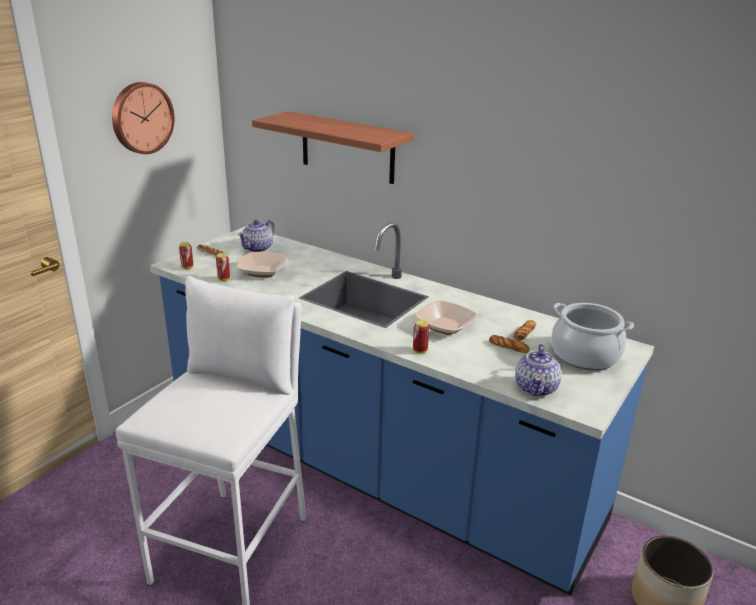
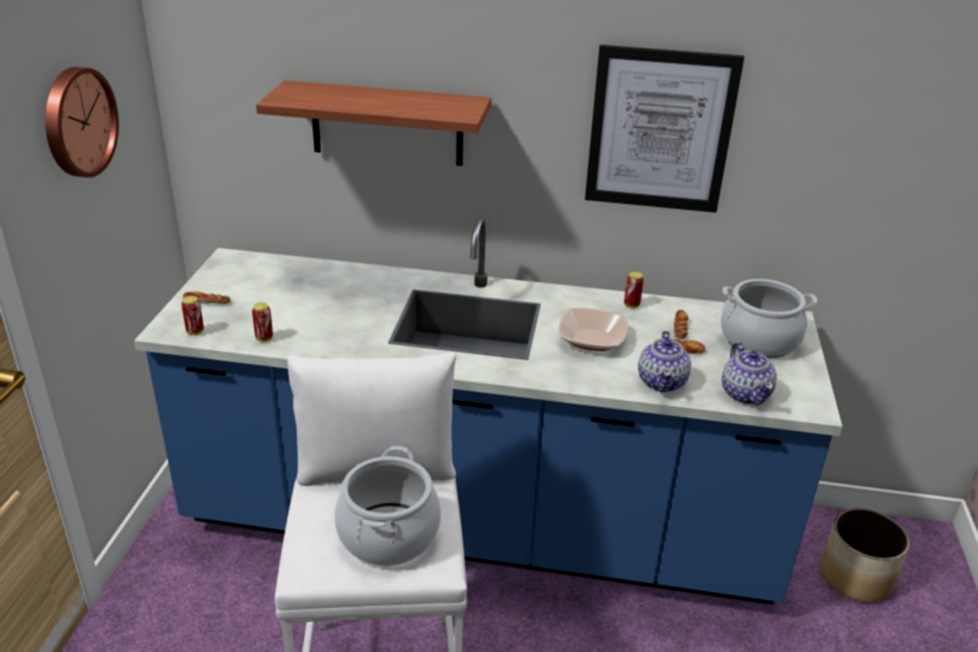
camera: 25 degrees left, 5 degrees up
(210, 413) = (388, 534): none -> cooking pot
(258, 248) = (268, 280): teapot -> teapot (662, 381)
(262, 271) = (307, 314): bowl -> none
(420, 351) = (592, 380): can -> can (631, 305)
(532, 170) = (660, 130): none -> picture

